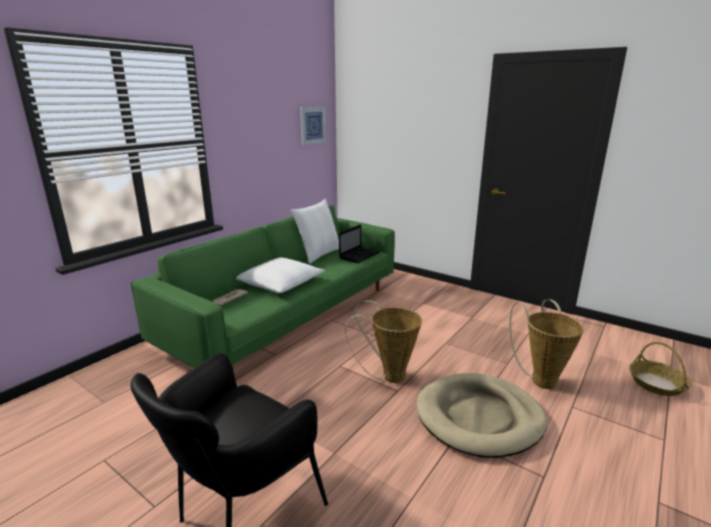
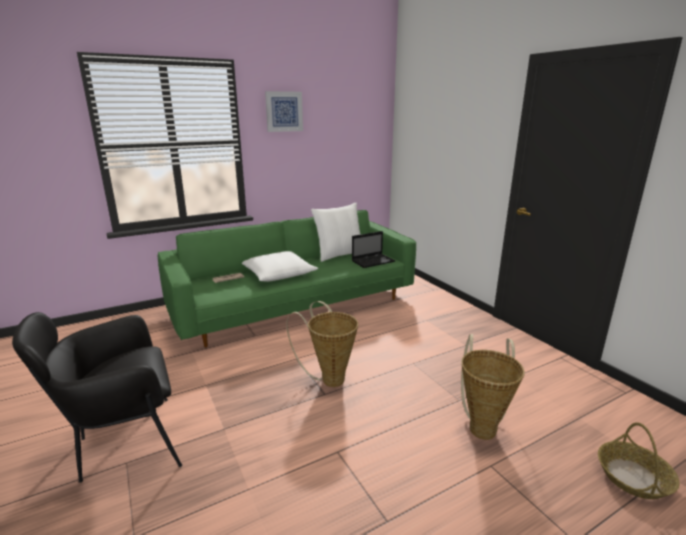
camera: 25 degrees right, 0 degrees up
(312, 125) = (362, 131): picture -> picture (284, 111)
(479, 418) = (377, 442): beige dog bed -> none

